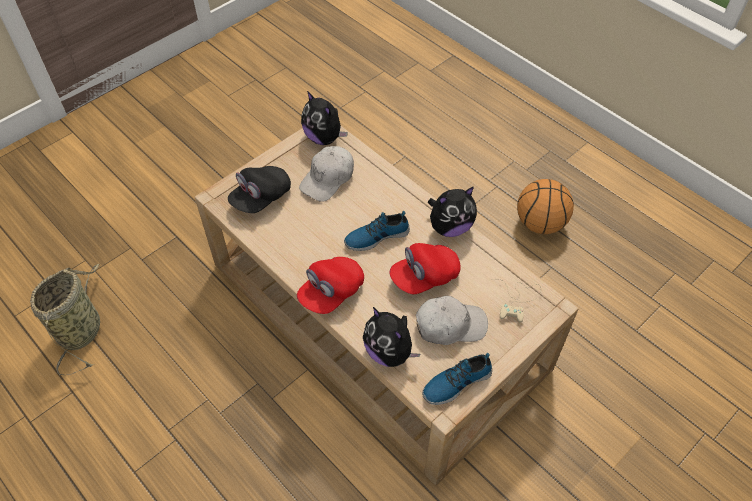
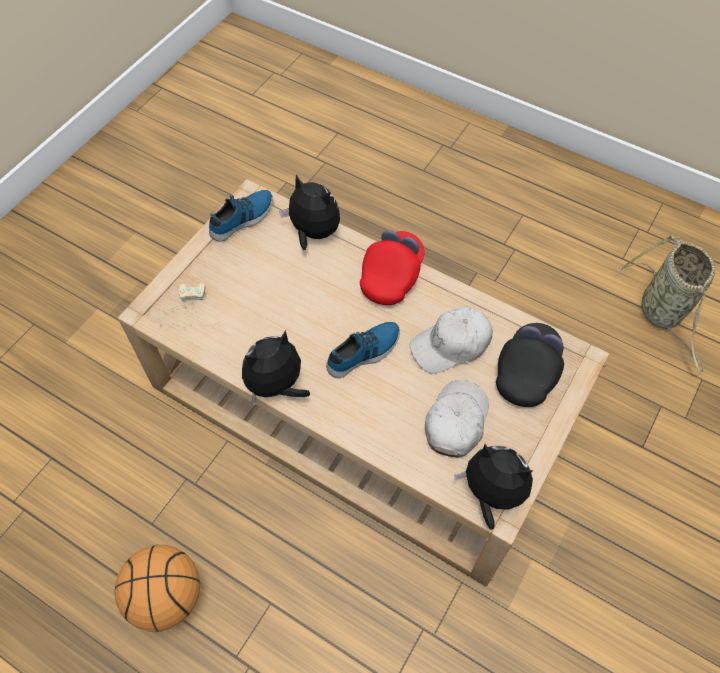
camera: 165 degrees right, 5 degrees up
(424, 277) = (295, 315): red cap -> none
(450, 325) = (257, 270): white cap -> white cap (451, 345)

